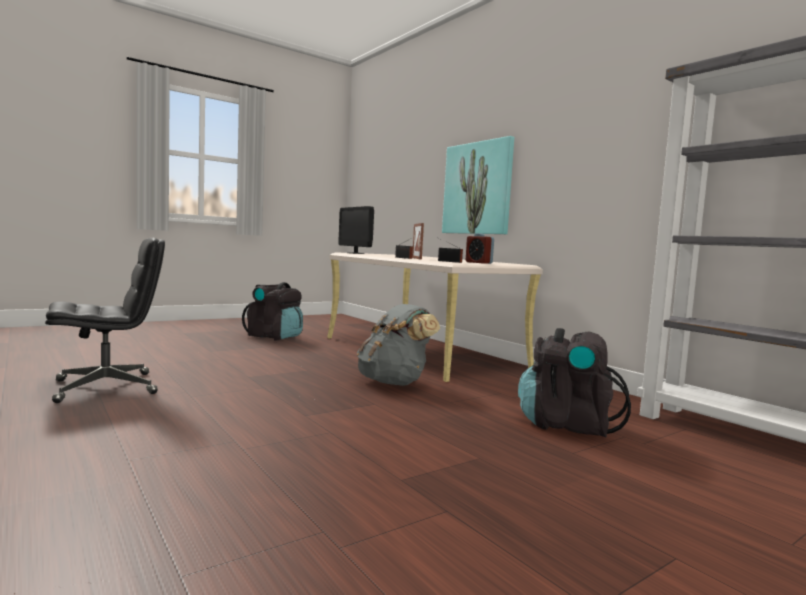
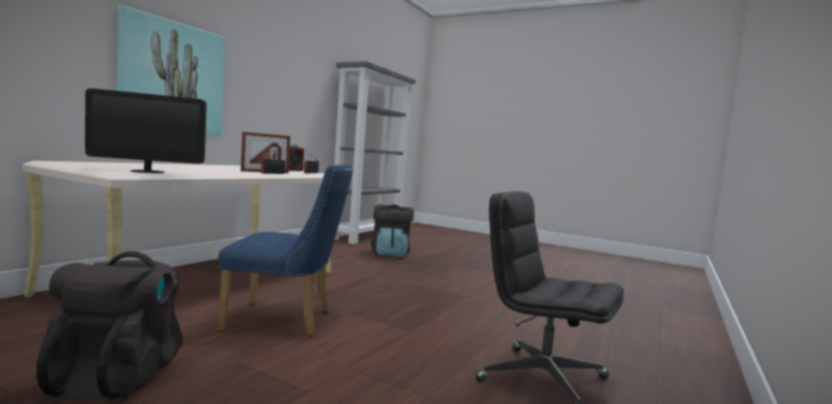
camera: 115 degrees left, 0 degrees up
(312, 357) = (286, 321): none -> blue chair
(355, 253) = (147, 172): monitor -> monitor turned 45 degrees clockwise
(394, 382) = (353, 283): grey backpack -> none

